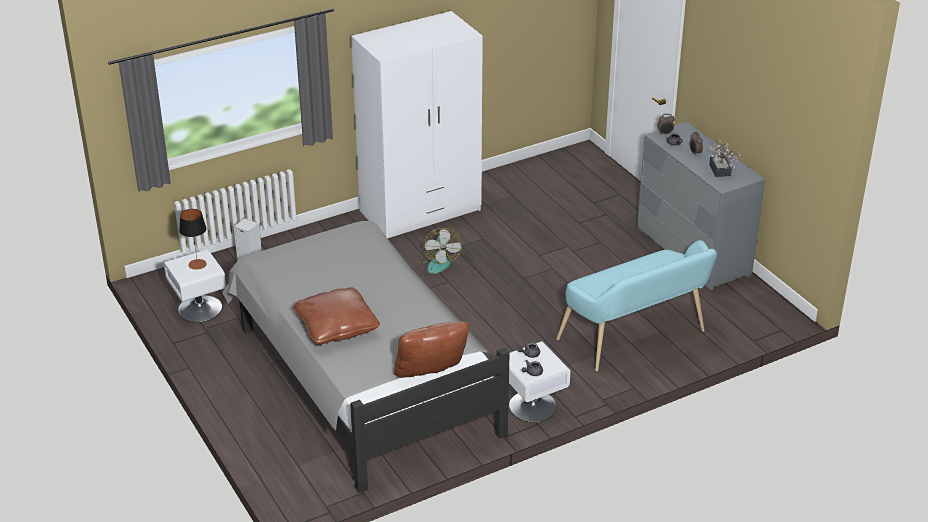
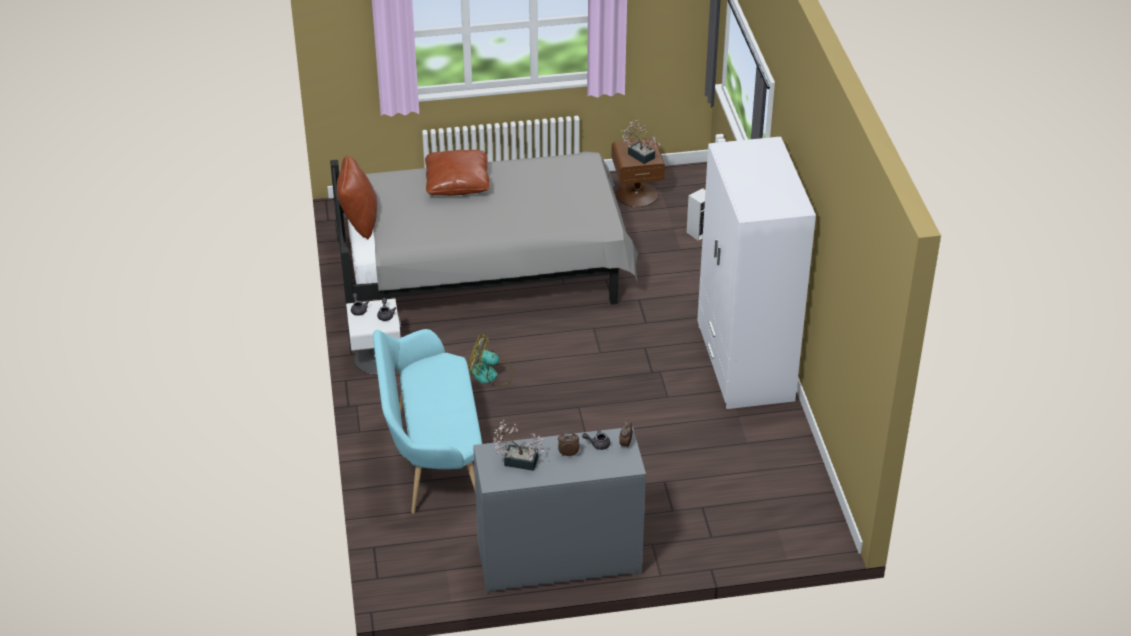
camera: 110 degrees right, 5 degrees up
(197, 264) = (639, 154): table lamp -> potted plant
(199, 309) = (637, 193): white nightstand -> brown nightstand
(438, 262) = (638, 353): fan -> fan (490, 375)

